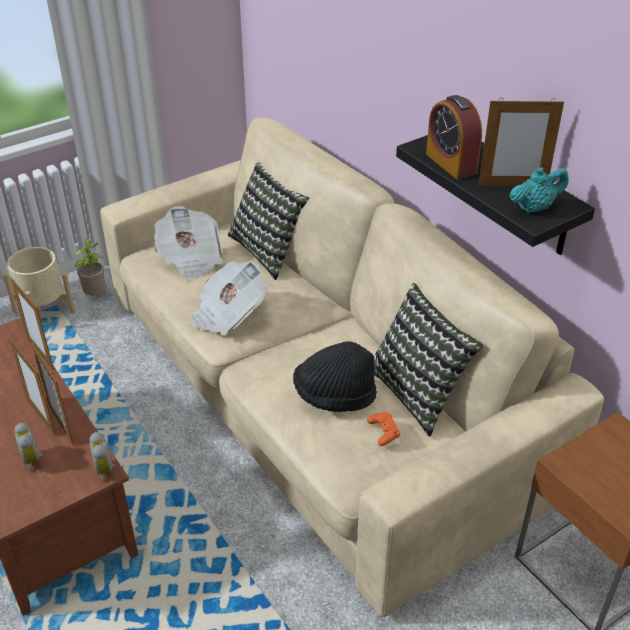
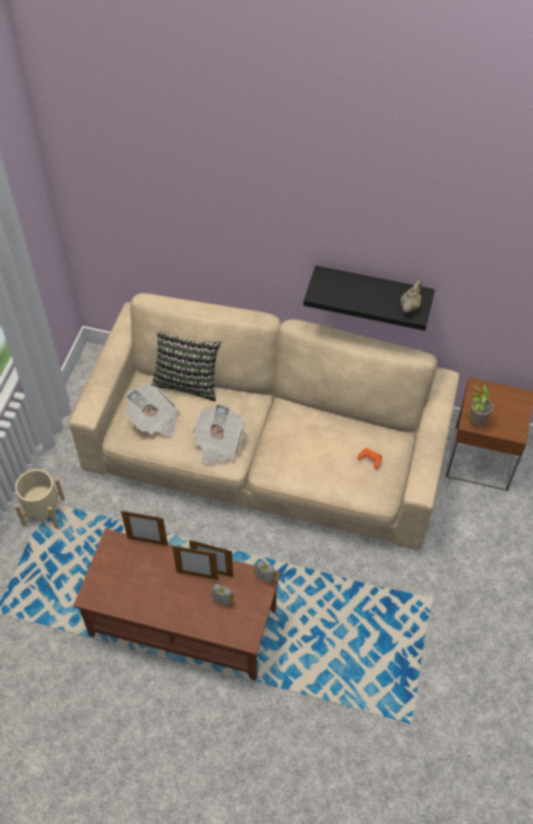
camera: 40 degrees left, 15 degrees up
(96, 295) = (63, 476): potted plant -> potted plant (476, 421)
(334, 396) = (328, 455): black hat -> none
(418, 392) = (360, 424): pillow -> none
(451, 163) = (343, 297): alarm clock -> none
(513, 185) = (386, 296): picture frame -> none
(534, 208) = (410, 306): turquoise teapot -> beige teapot

